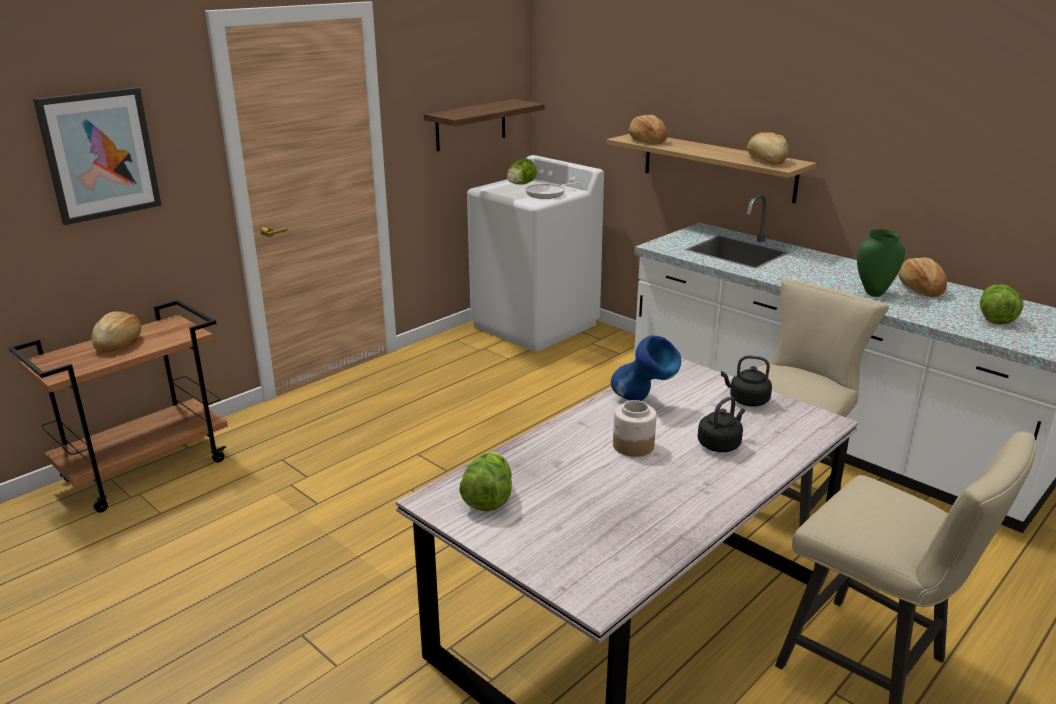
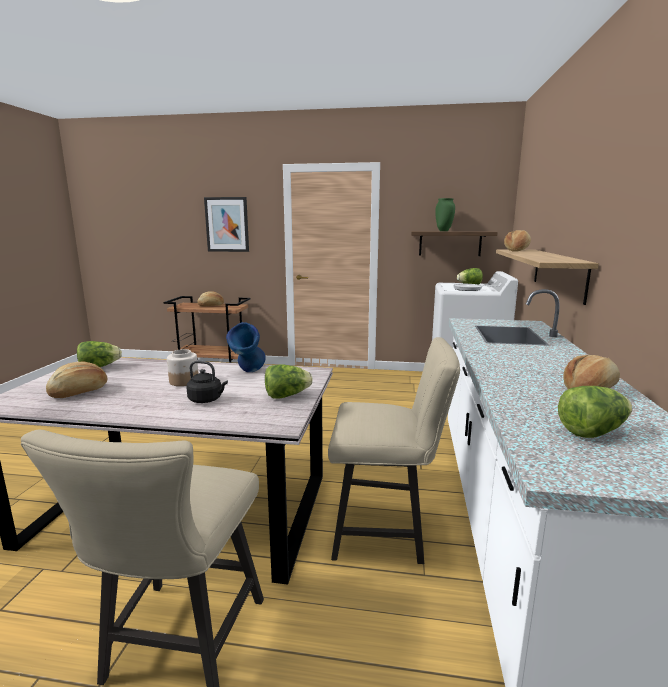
camera: 55 degrees right, 10 degrees down
(746, 400) = (287, 396): black kettle -> lettuce
(765, 160) = (554, 259): bread -> bread (79, 391)
(873, 293) = (526, 377): green vase -> green vase (444, 231)

